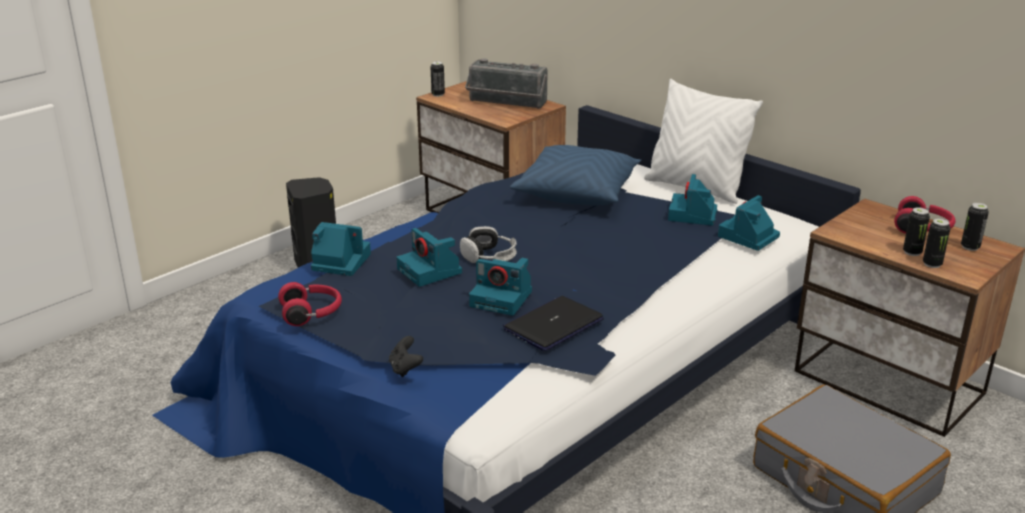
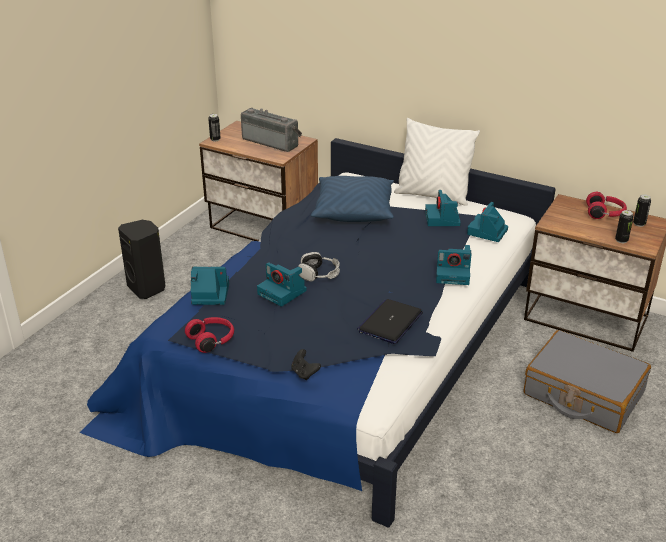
camera: 15 degrees left, 5 degrees up
(502, 298) = (345, 307): camera -> camera (453, 274)
(506, 103) = (272, 142): radio -> radio turned 150 degrees counterclockwise
(912, 252) = (605, 233): can -> none

